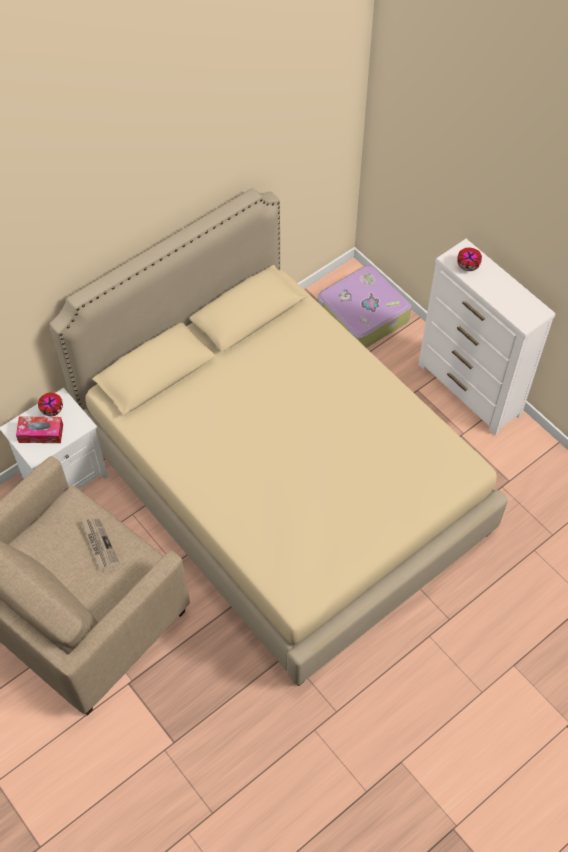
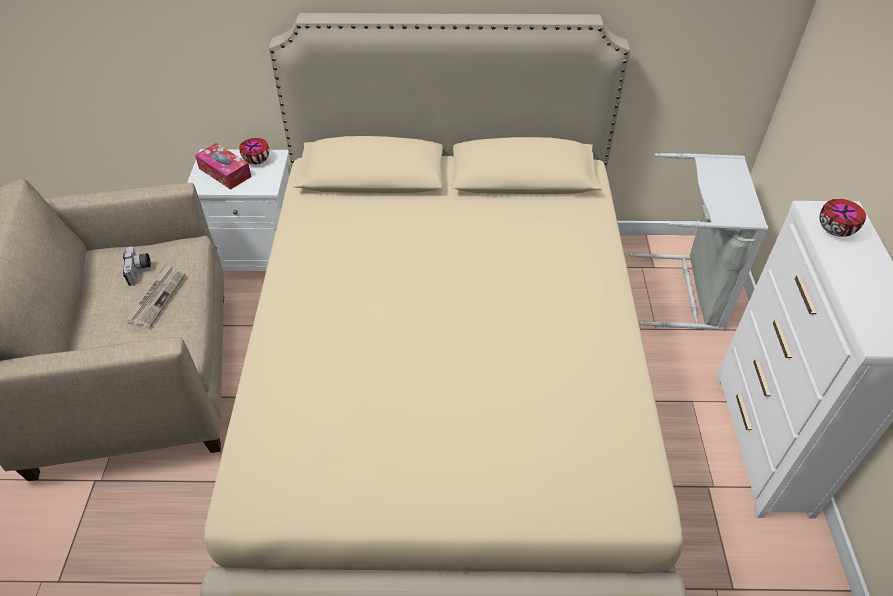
camera: 40 degrees right, 10 degrees down
(66, 536) = (140, 271): none -> camera
(362, 316) = (687, 292): suitcase -> grey laundry basket

